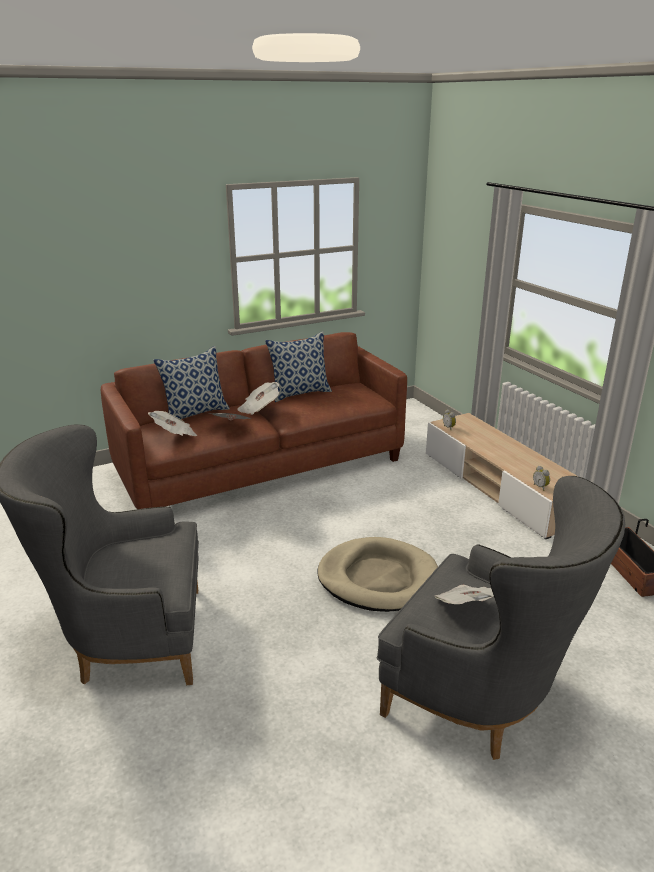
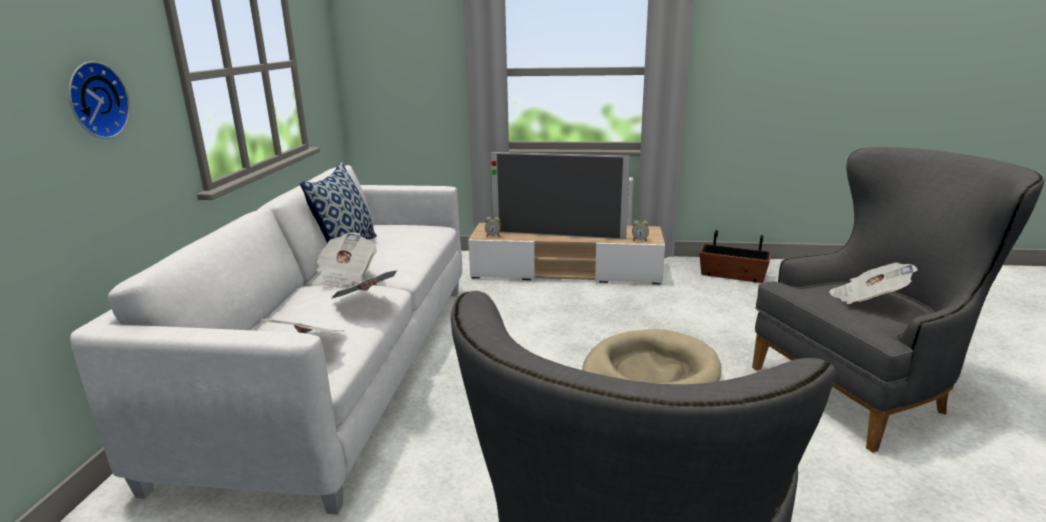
camera: 55 degrees left, 5 degrees down
(161, 273) = (95, 100): none -> wall clock
(195, 413) = (270, 316): pillow -> none
(261, 466) = (340, 367): brown sofa -> white sofa
(492, 450) = (558, 235): none -> television

